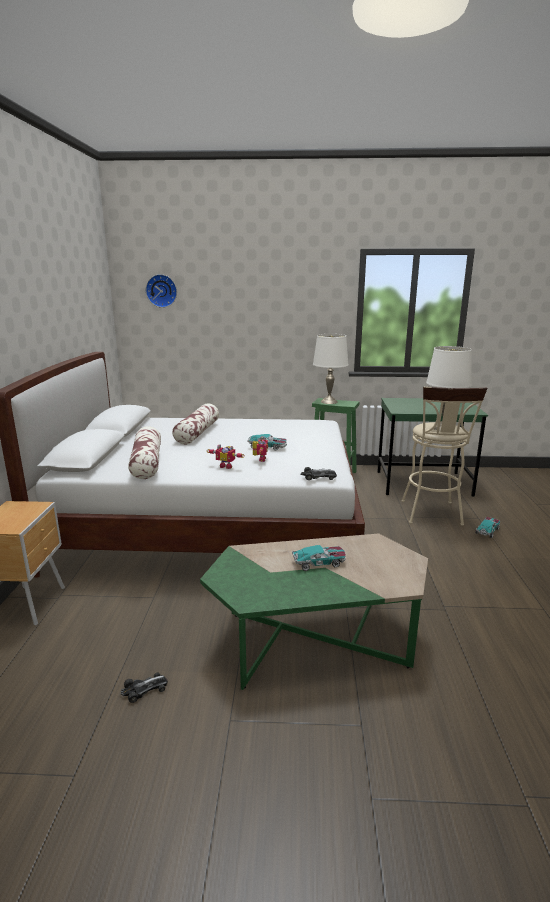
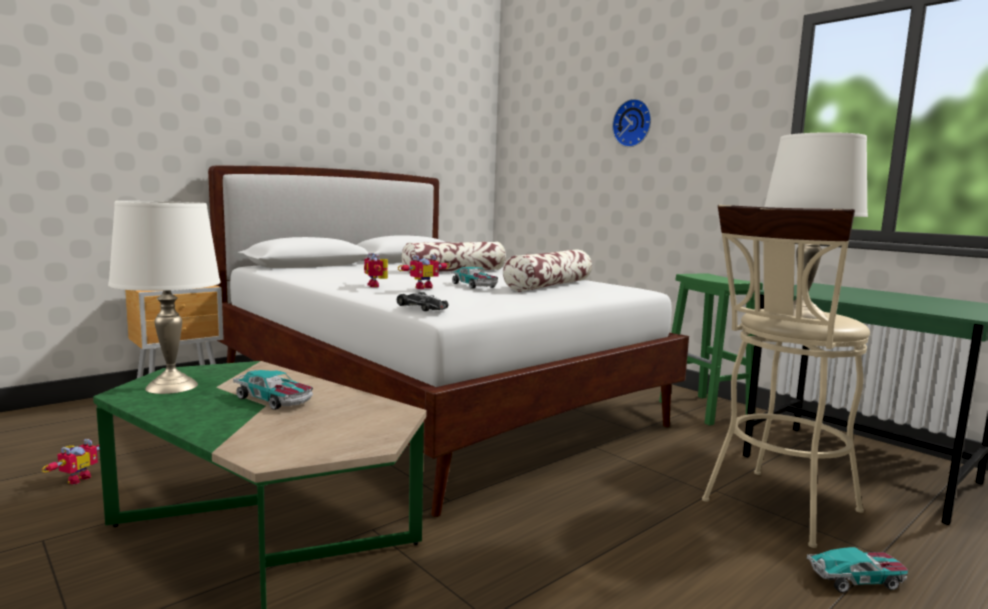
camera: 45 degrees right, 10 degrees down
(144, 689) = (76, 479): toy car -> toy robot
(147, 462) = (330, 273): pillow -> pillow (549, 285)
(162, 291) = (540, 116): wall clock -> wall clock (633, 123)
(328, 402) = (706, 276): white table lamp -> white table lamp (171, 386)

